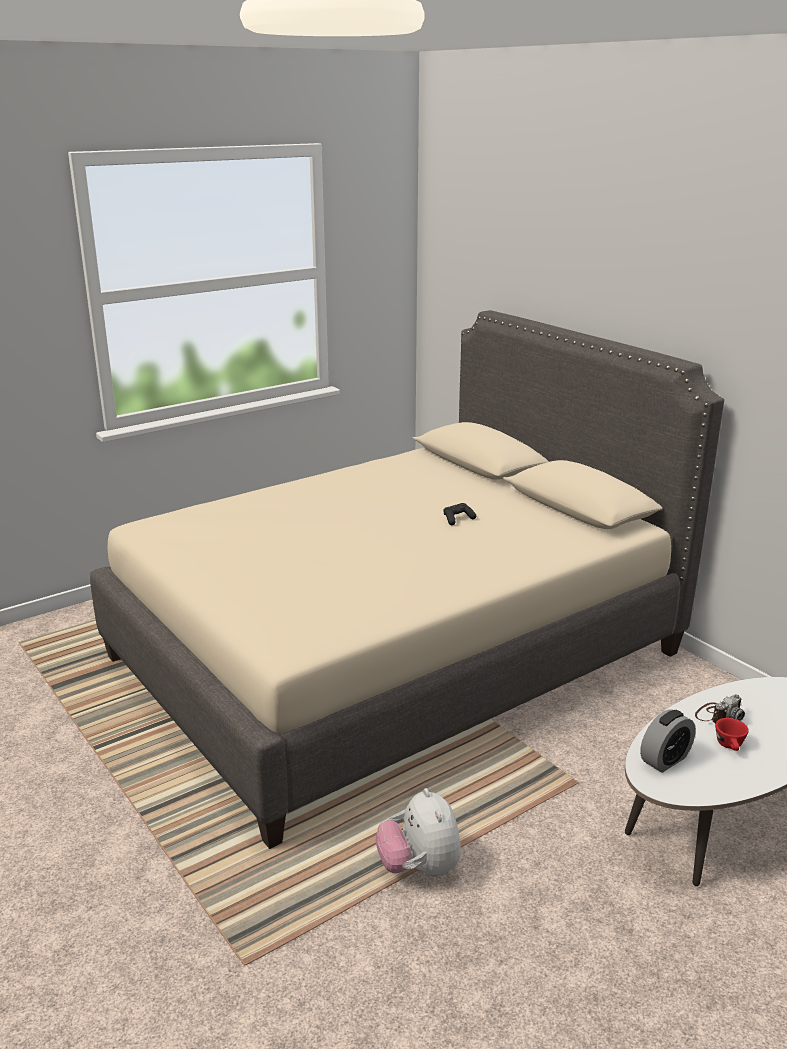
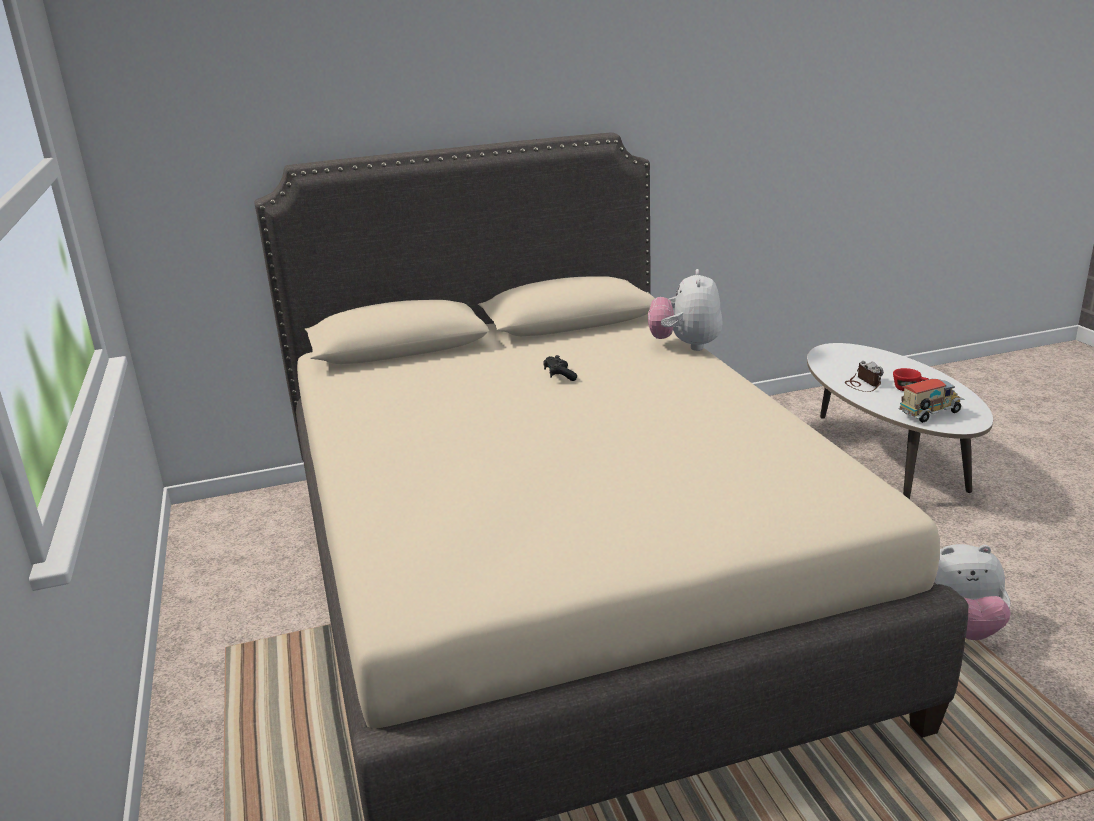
camera: 70 degrees left, 0 degrees up
(559, 558) = (686, 346): none -> plush toy
(665, 760) = (930, 415): alarm clock -> toy truck

